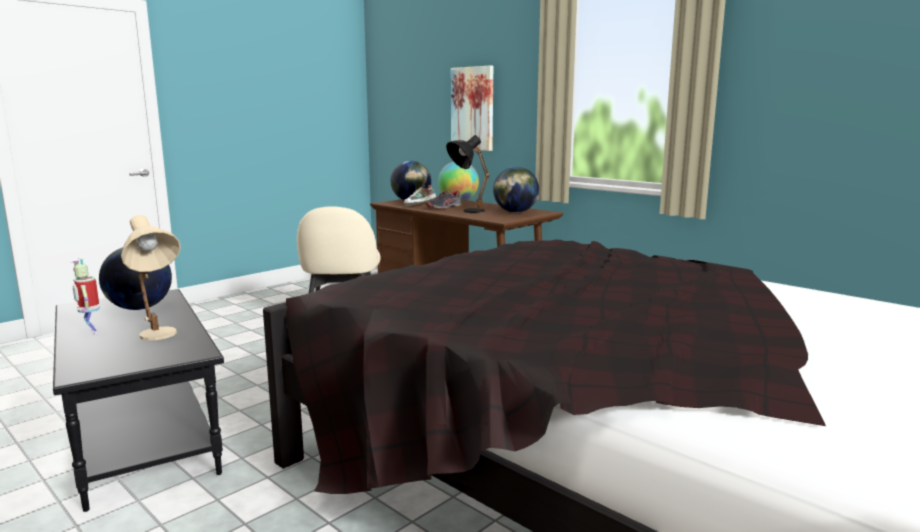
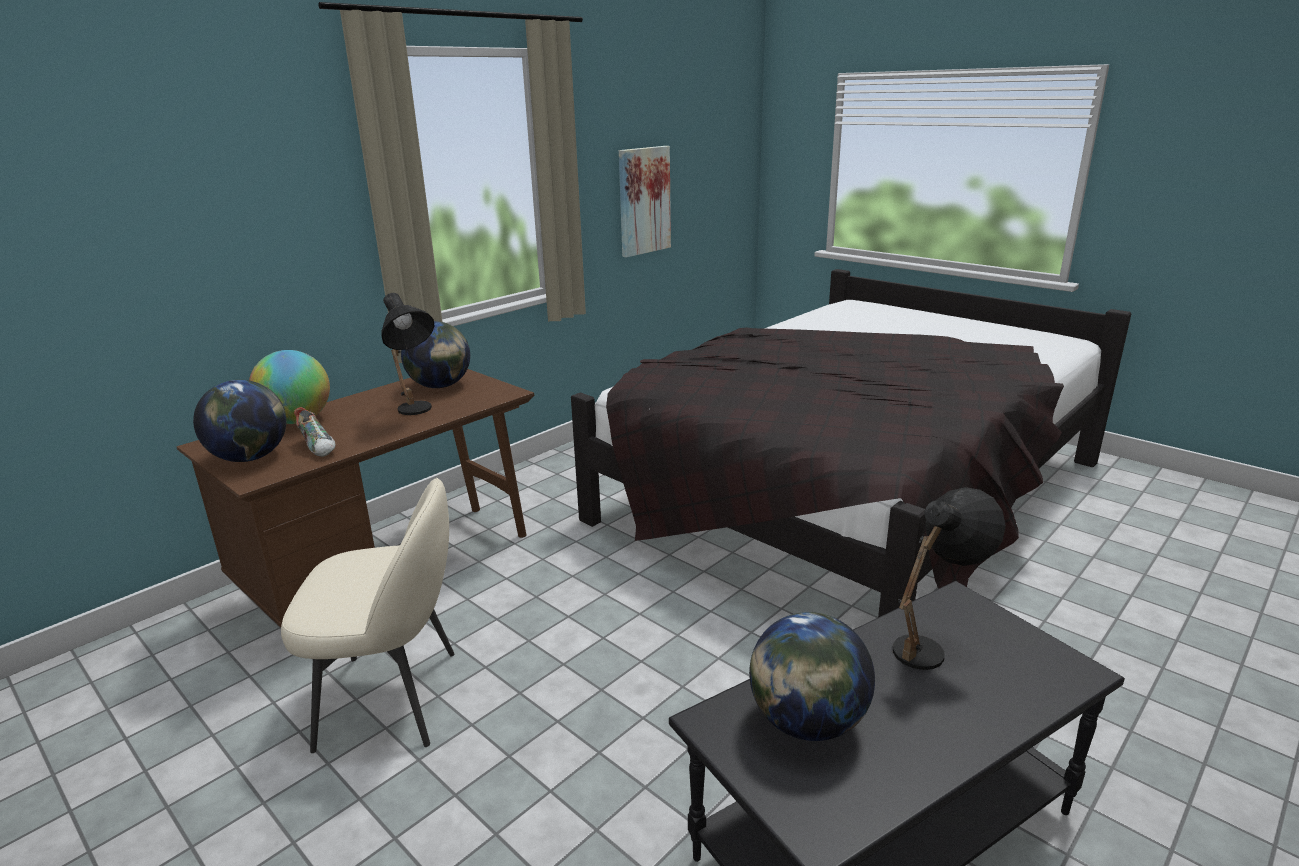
camera: 90 degrees left, 10 degrees up
(91, 332) = (946, 730): toy robot -> none
(159, 338) = (931, 646): beige table lamp -> black table lamp
(444, 207) = (360, 428): shoe -> none
(473, 108) = (200, 254): picture -> picture (643, 201)

